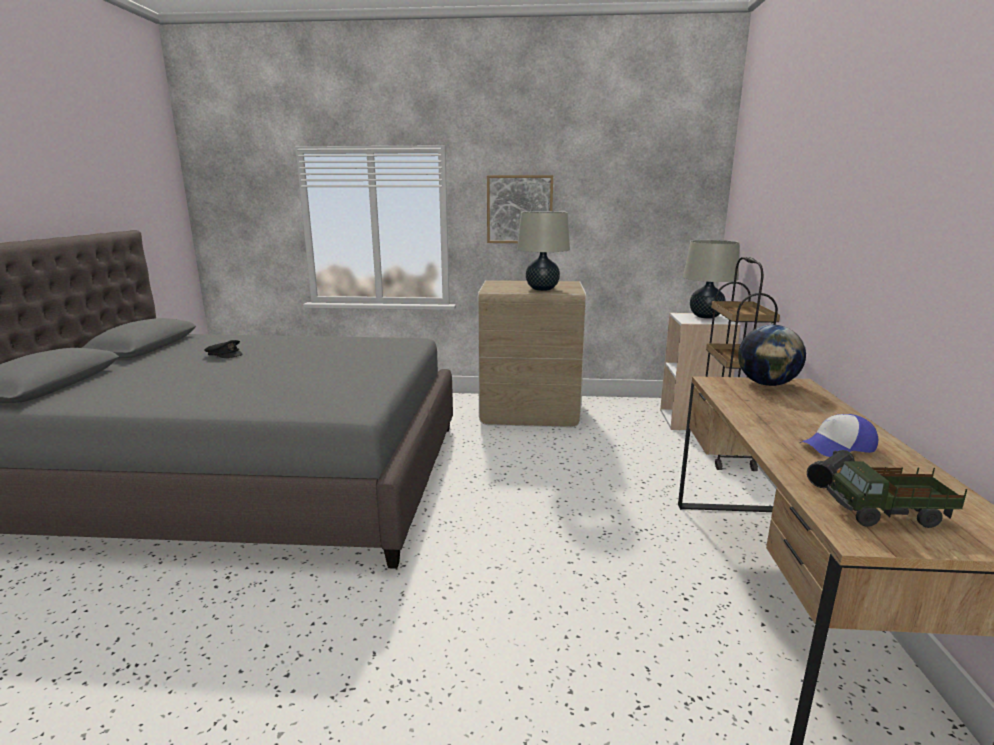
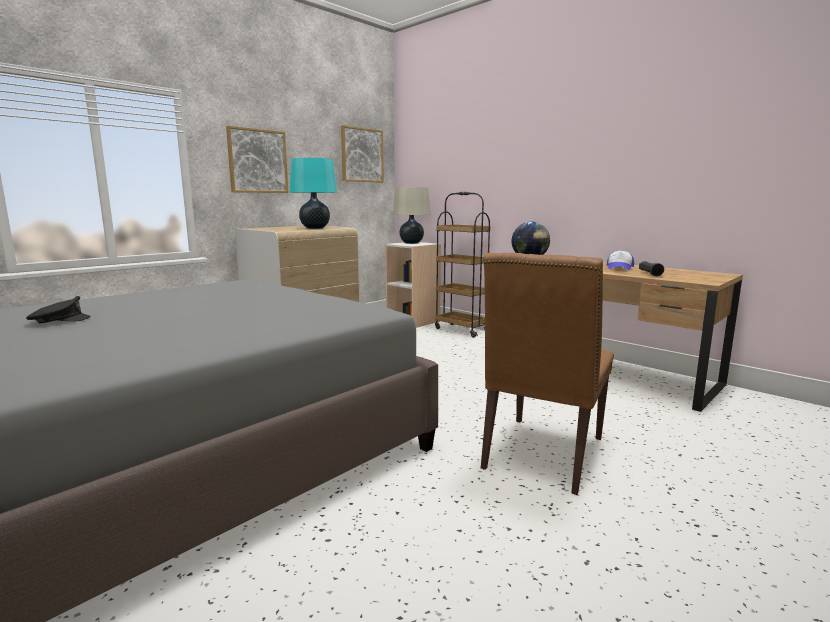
camera: 50 degrees left, 5 degrees down
(462, 641) = (543, 452): none -> brown chair
(542, 289) = (315, 228): beige table lamp -> turquoise table lamp
(668, 194) = (362, 155): none -> picture
(888, 515) = (691, 277): toy truck -> none

